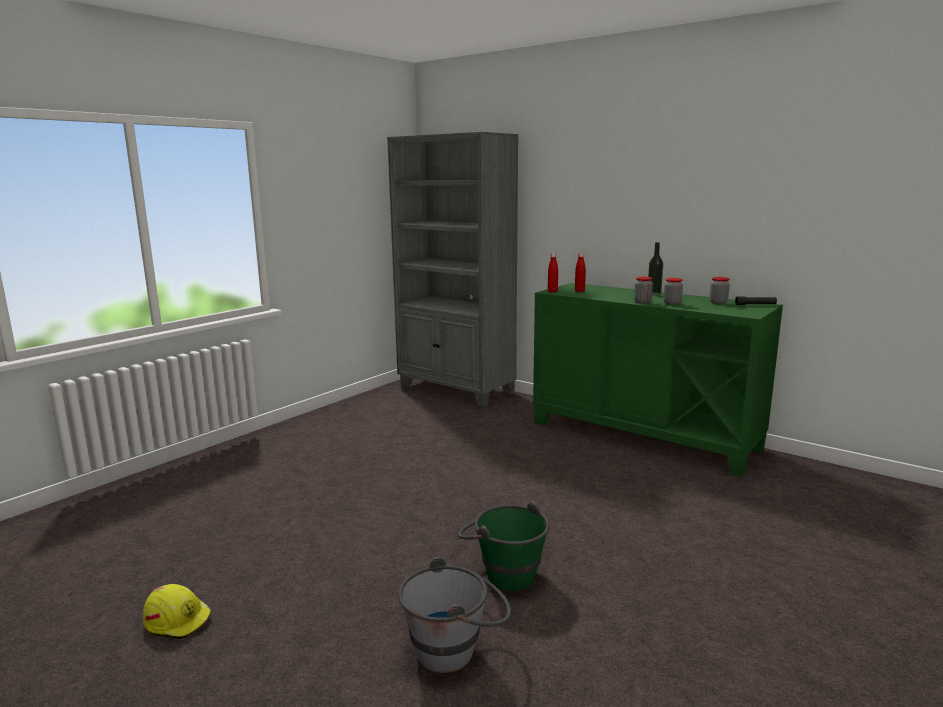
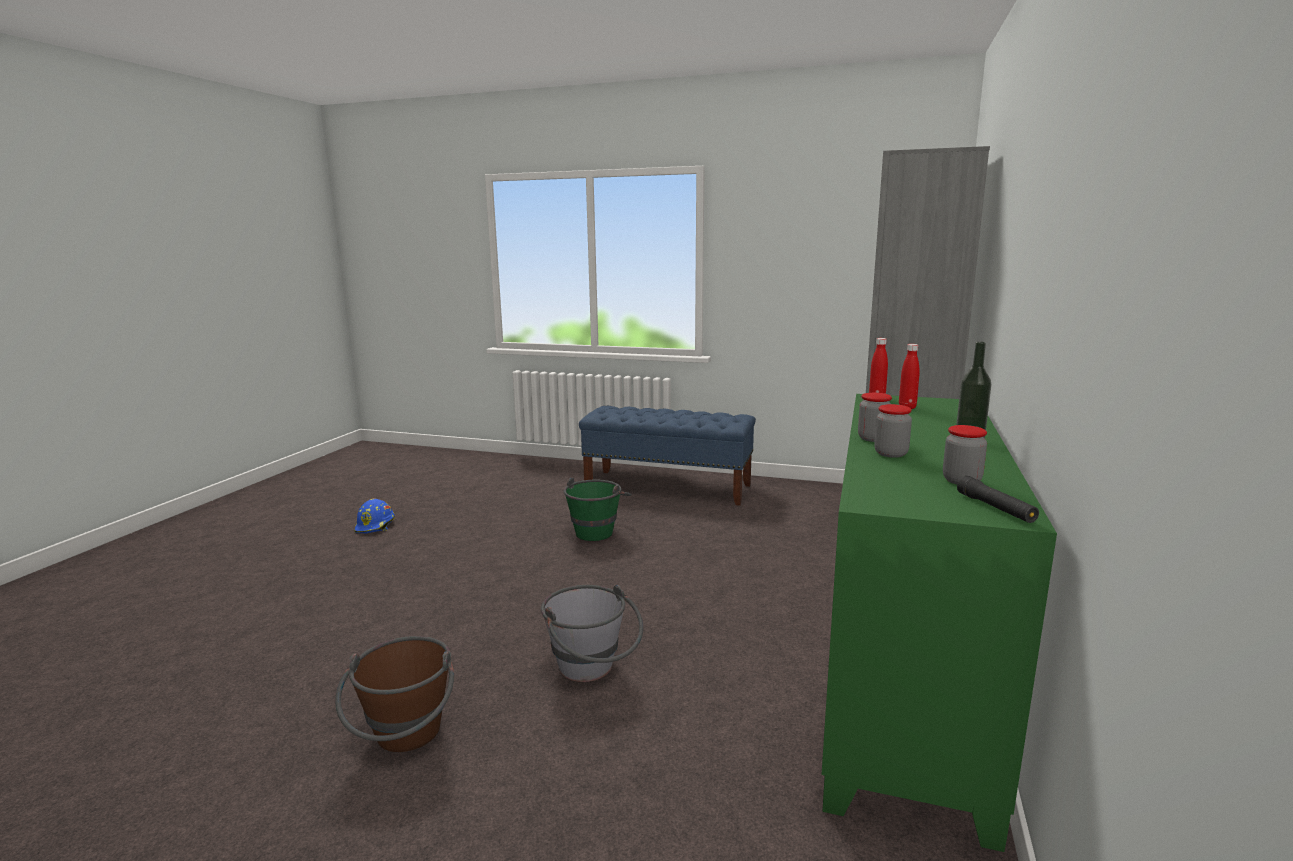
camera: 70 degrees right, 0 degrees up
(178, 620) = (375, 525): yellow hard hat -> blue hard hat
(300, 440) = (668, 487): none -> blue bench
(457, 649) = (330, 627): grey bucket -> grey bucket (592, 671)
(503, 572) = (451, 628): green bucket -> green bucket (598, 530)
(668, 600) = (405, 740): none -> brown bucket

